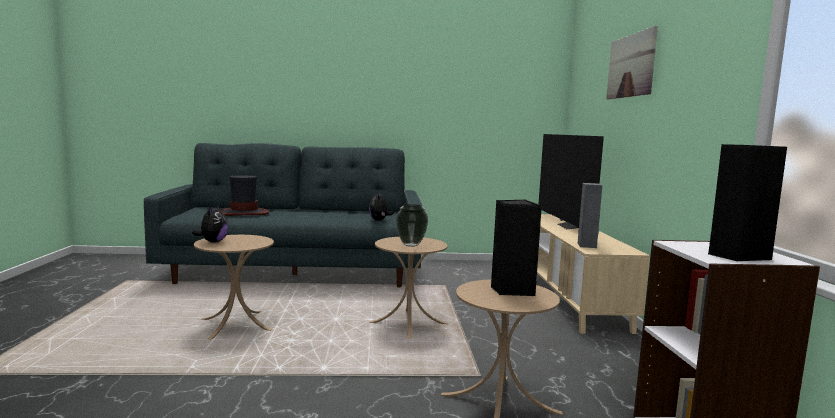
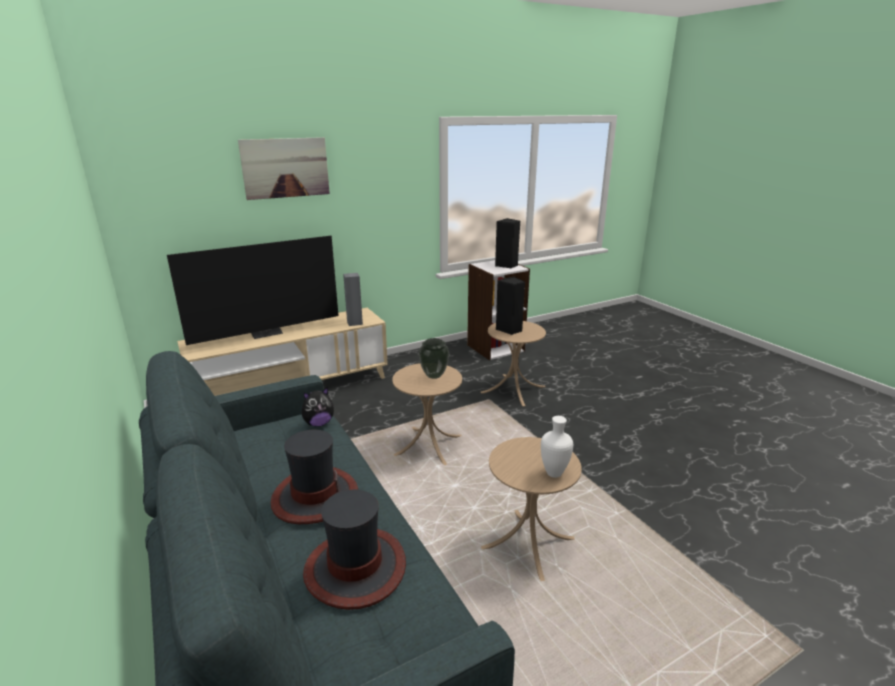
camera: 115 degrees left, 15 degrees up
(213, 242) = (553, 474): plush toy -> white vase
(305, 214) = (314, 497): none -> hat

